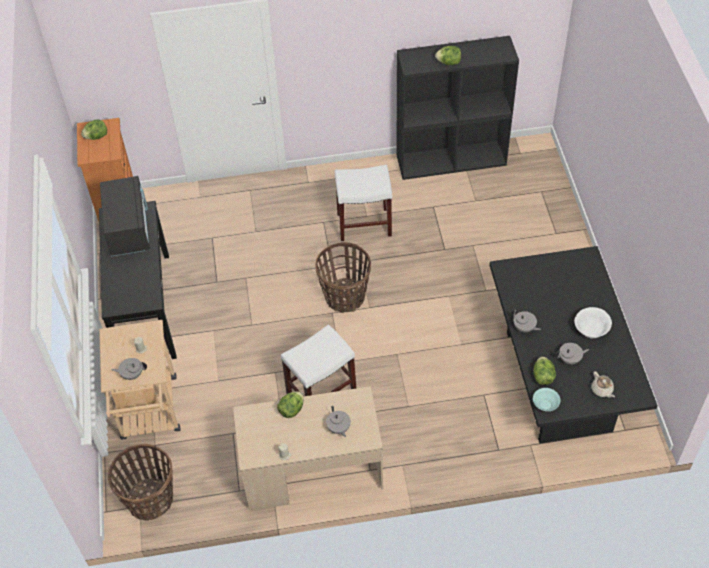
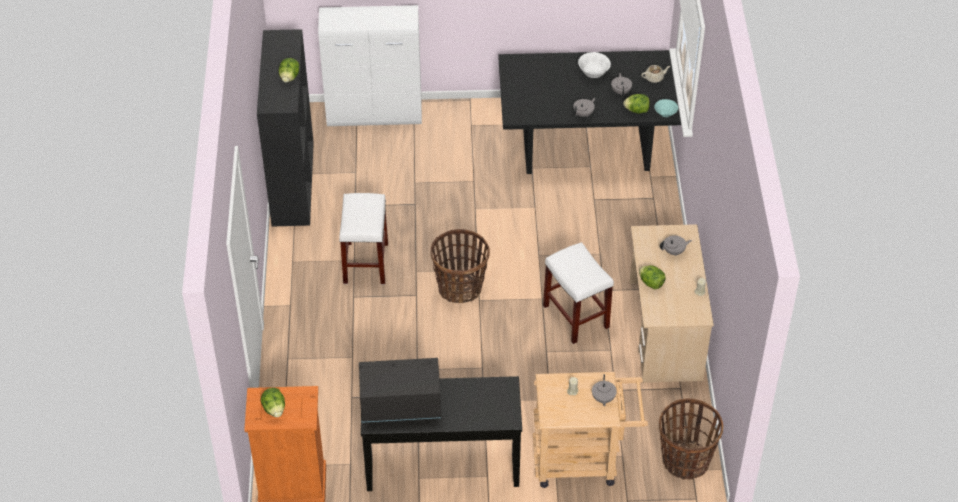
camera: 85 degrees left, 5 degrees down
(556, 203) = (375, 115): none -> white cabinet

